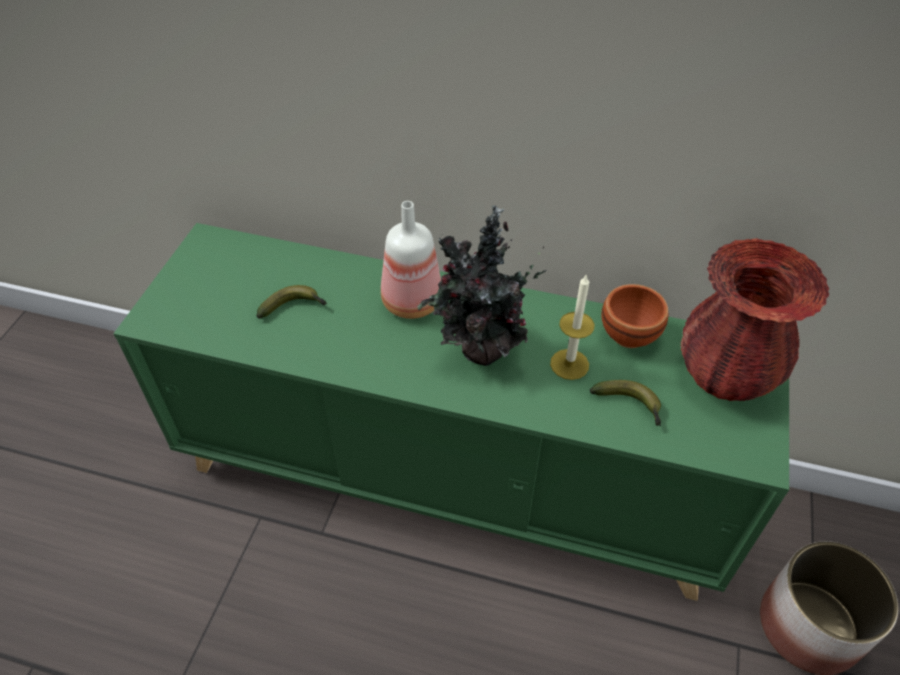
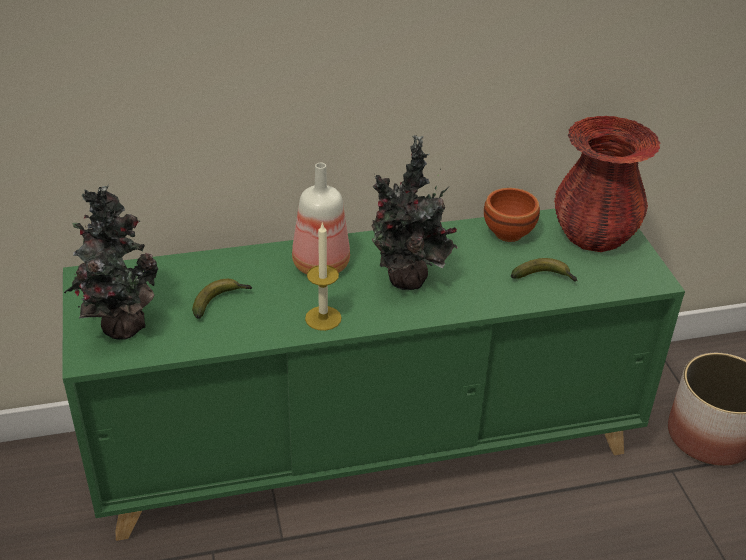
camera: 30 degrees left, 10 degrees down
(194, 299) = (119, 326): none -> potted plant
(569, 364) = (480, 266): candle -> candle (323, 318)

